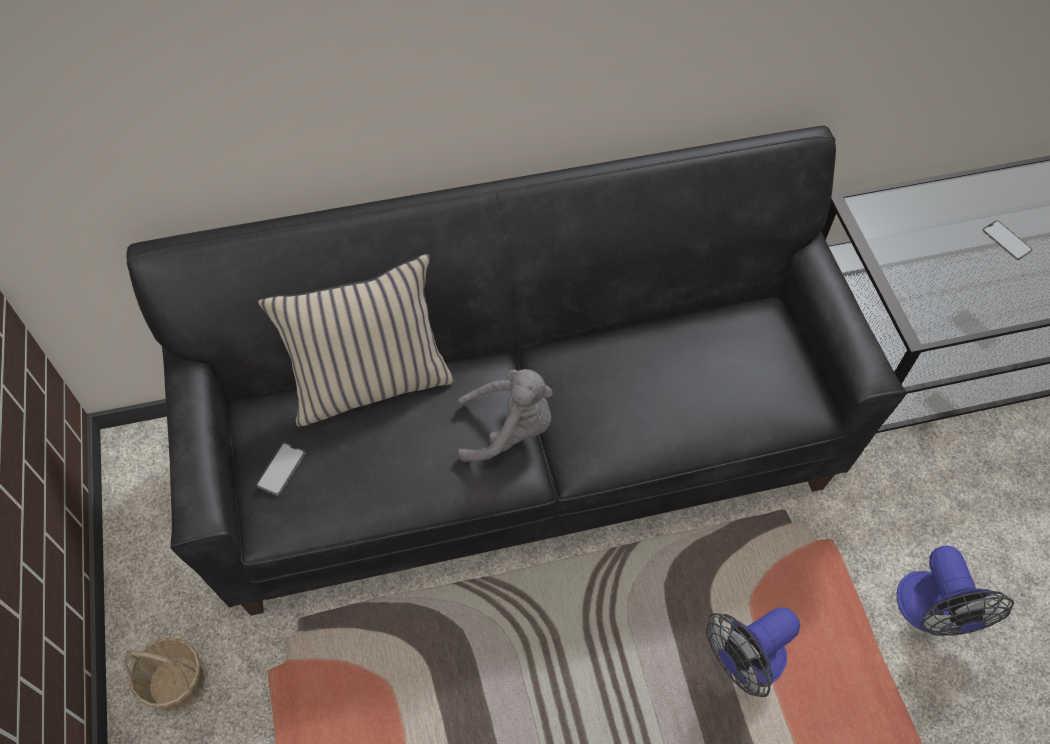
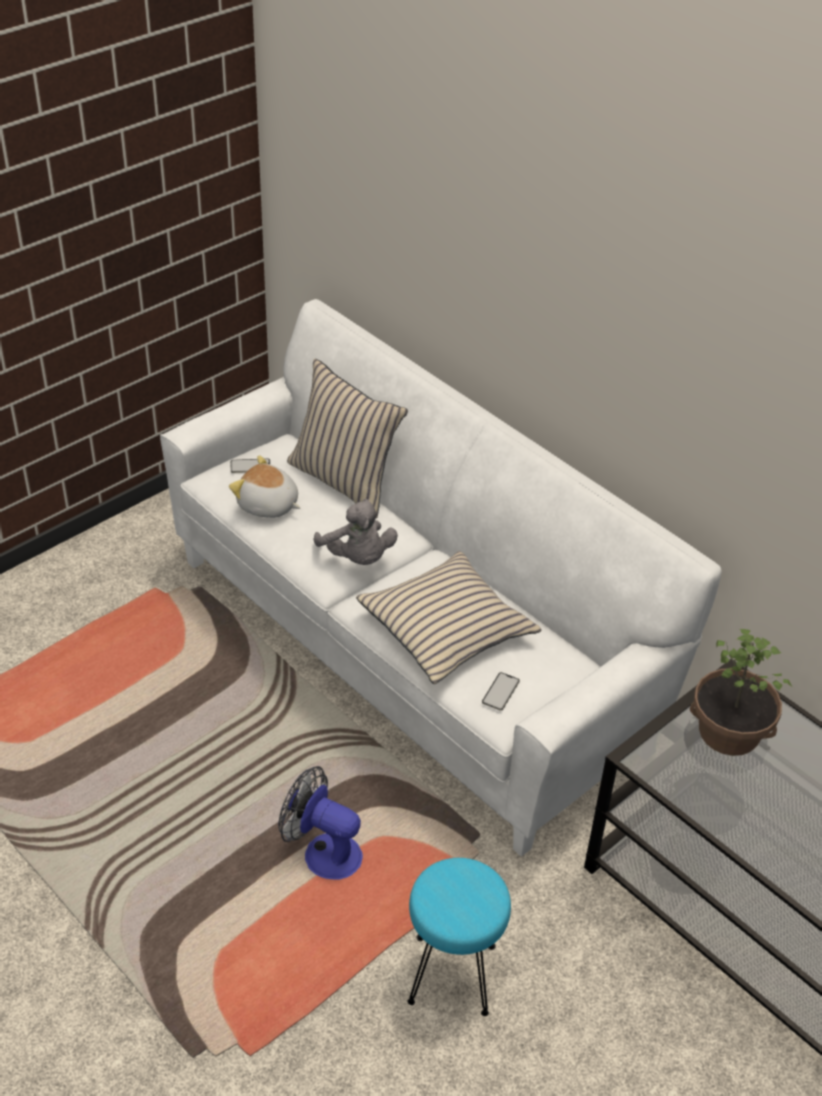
camera: 60 degrees right, 15 degrees down
(176, 683) = (122, 551): basket -> none
(366, 481) = (268, 505): none -> plush toy
(522, 456) = (407, 651): black sofa -> white sofa
(664, 398) = (446, 628): none -> beige pillow
(918, 246) = (728, 732): none -> potted plant
(932, 614) = (453, 975): fan -> turquoise stool
(1006, 240) = (794, 795): phone -> phone (500, 691)

